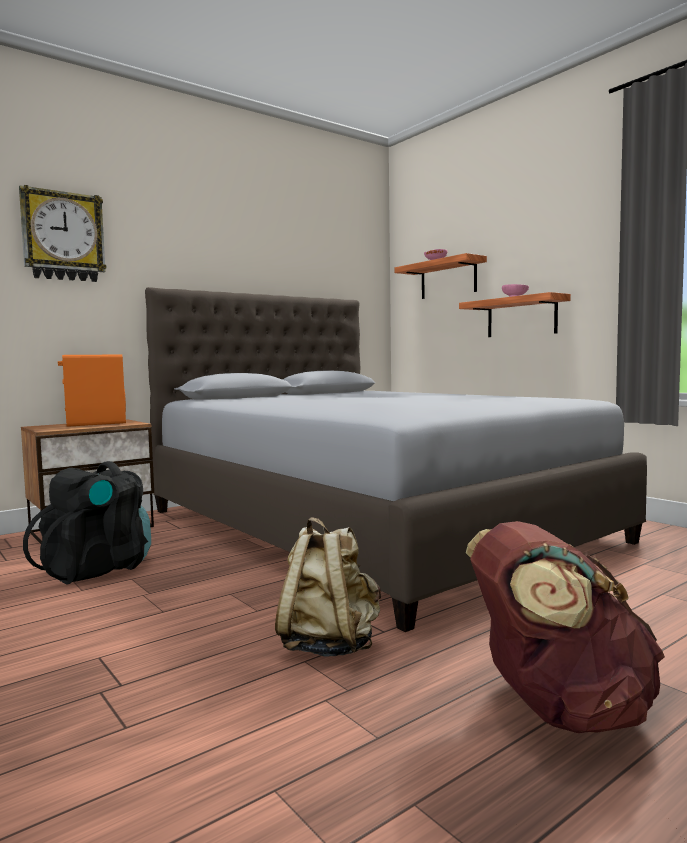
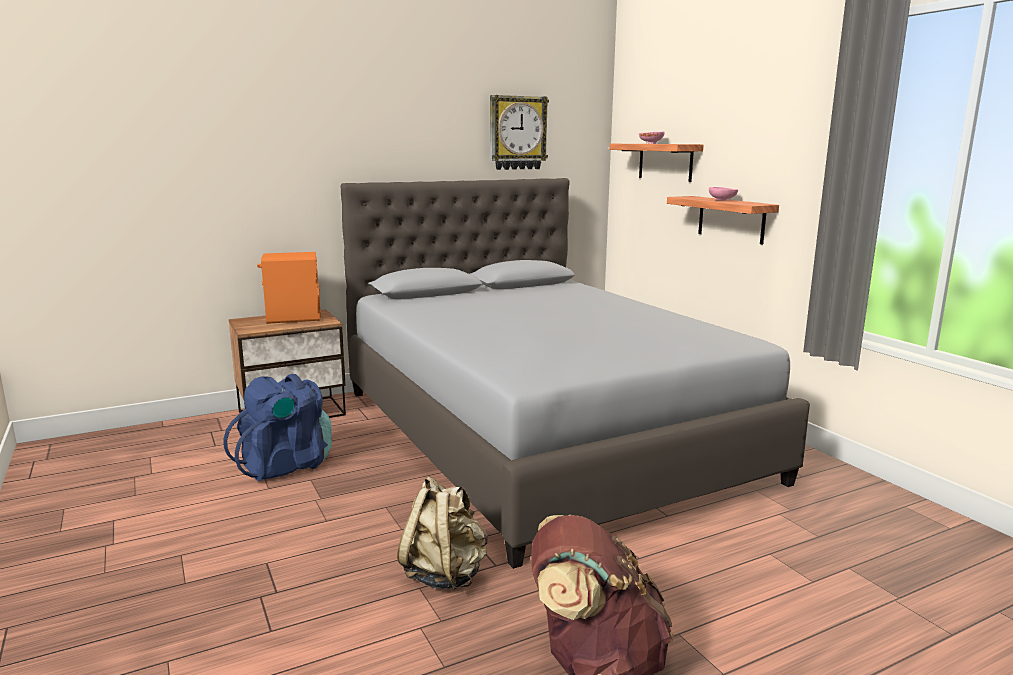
camera: 10 degrees right, 10 degrees up
(63, 236) = (262, 137): wall clock -> wall clock (517, 133)
(97, 569) = (286, 465): black backpack -> blue backpack

